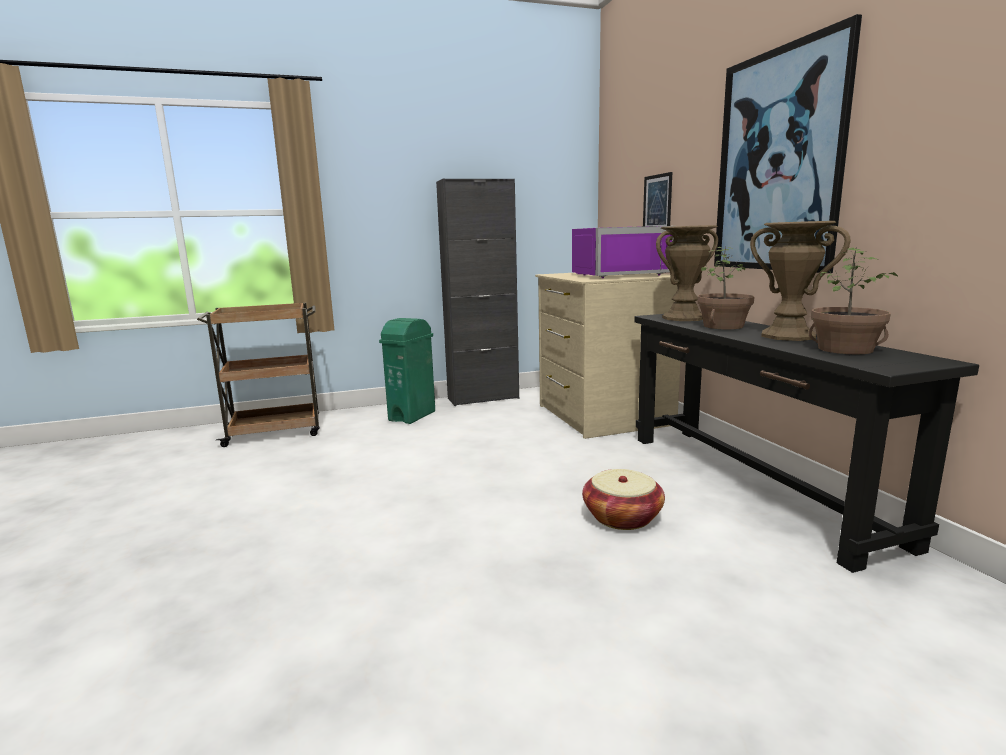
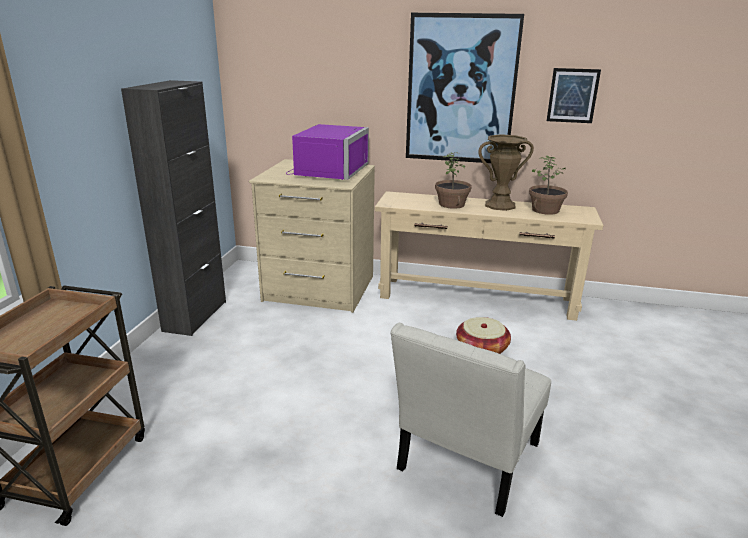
camera: 60 degrees left, 10 degrees up
(377, 561) = (465, 462): none -> white chair
(413, 416) = (182, 365): green trash can -> none
(657, 203) = (325, 102): picture -> picture (572, 95)
(683, 318) = (408, 201): brown vase -> none
(750, 484) = (476, 298): black console table -> beige console table

